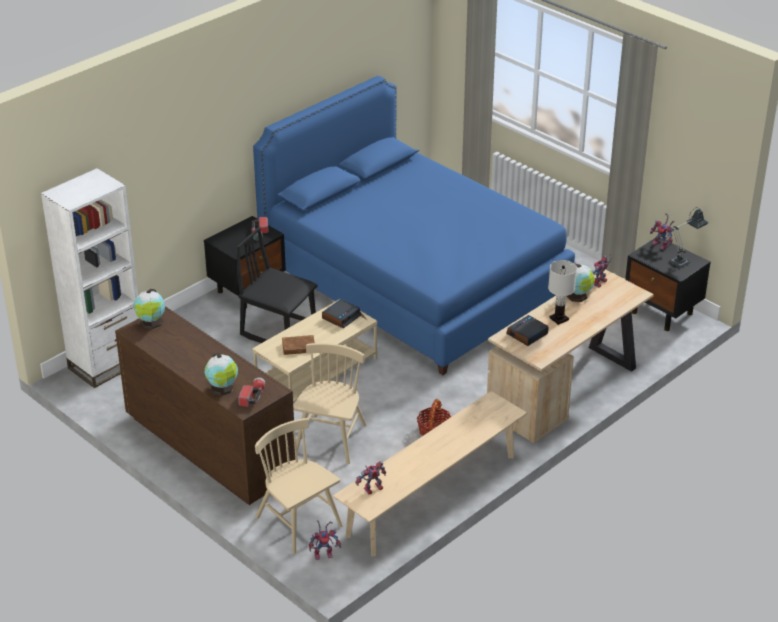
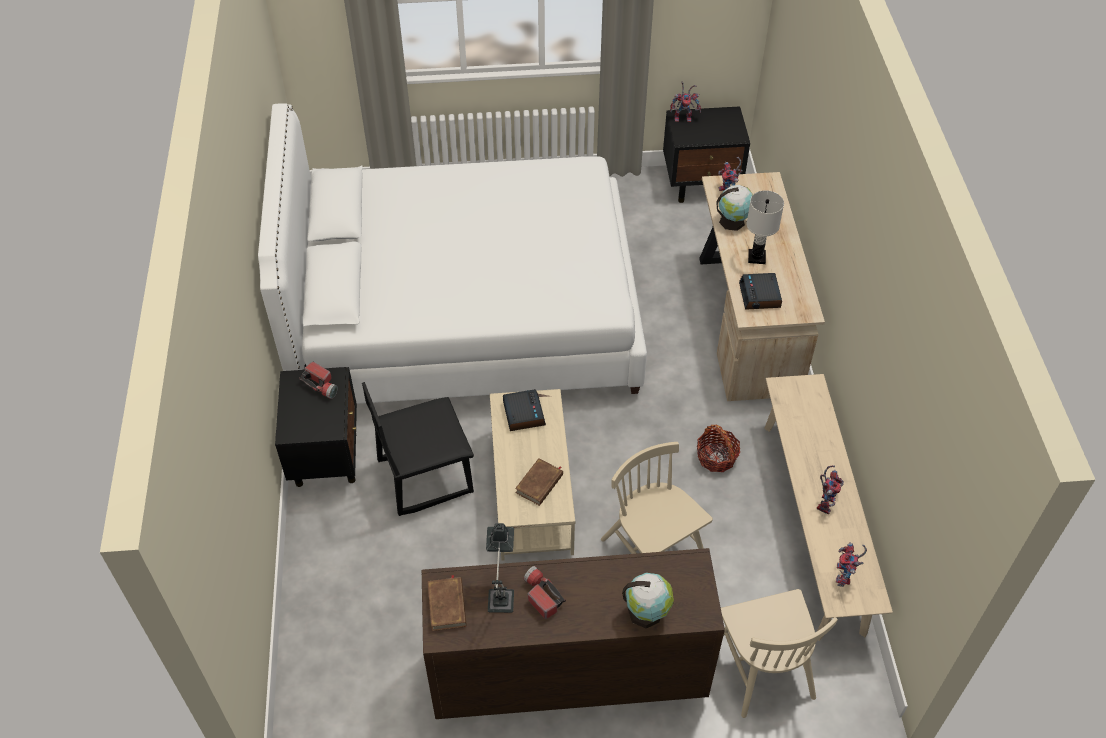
camera: 50 degrees left, 15 degrees up
(107, 364) = (314, 681): white bookcase -> none
(151, 323) = (447, 605): globe -> brown book
(252, 396) = (688, 592): flashlight -> flashlight (541, 595)
(299, 522) = (762, 668): beige chair -> beige chair turned 105 degrees counterclockwise
(324, 553) = (830, 676): toy robot -> toy robot (825, 501)
(413, 281) = (465, 315): blue bed -> white bed
(682, 261) = (721, 121): table lamp -> table lamp (501, 594)

